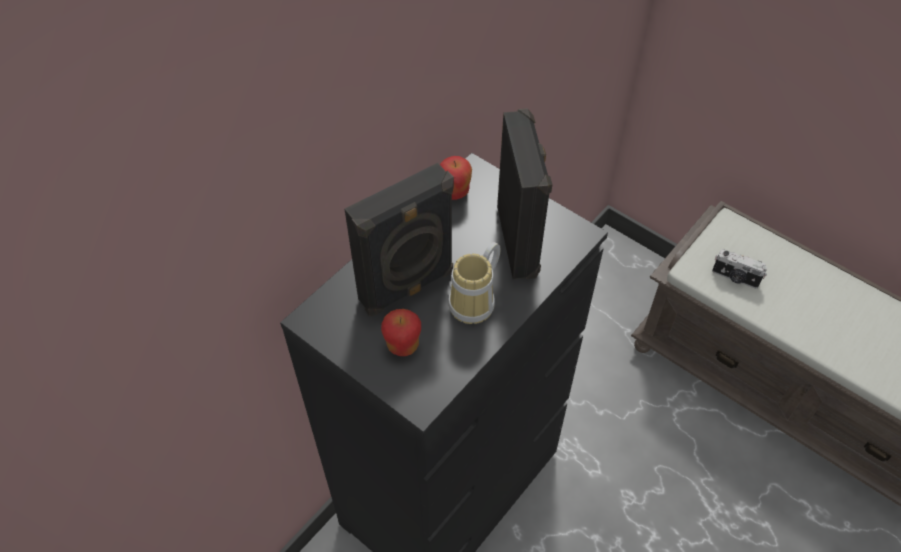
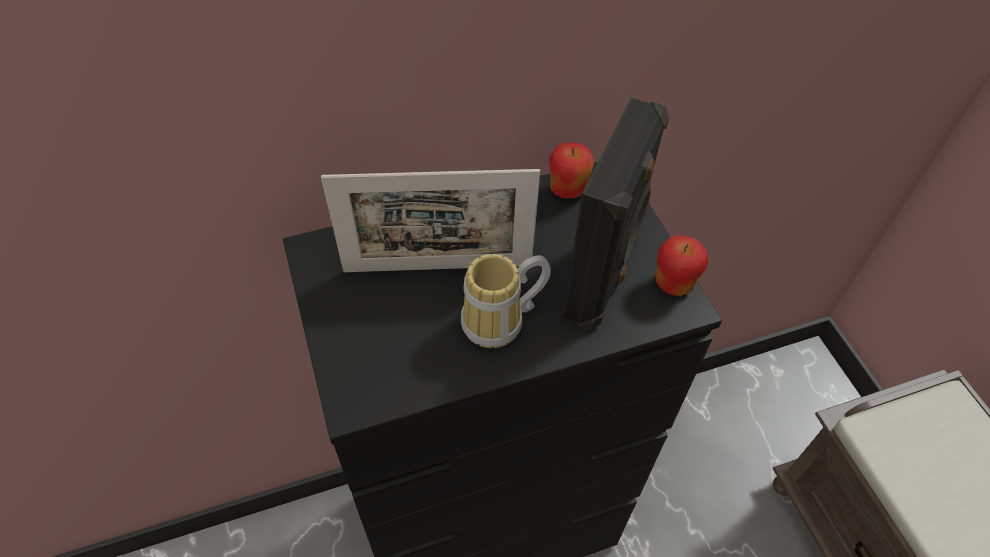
camera: 30 degrees right, 0 degrees up
(402, 346) = (383, 329): apple -> apple (673, 284)
(408, 287) = (438, 268): black speaker -> picture frame
(735, 278) = (922, 469): camera -> none

